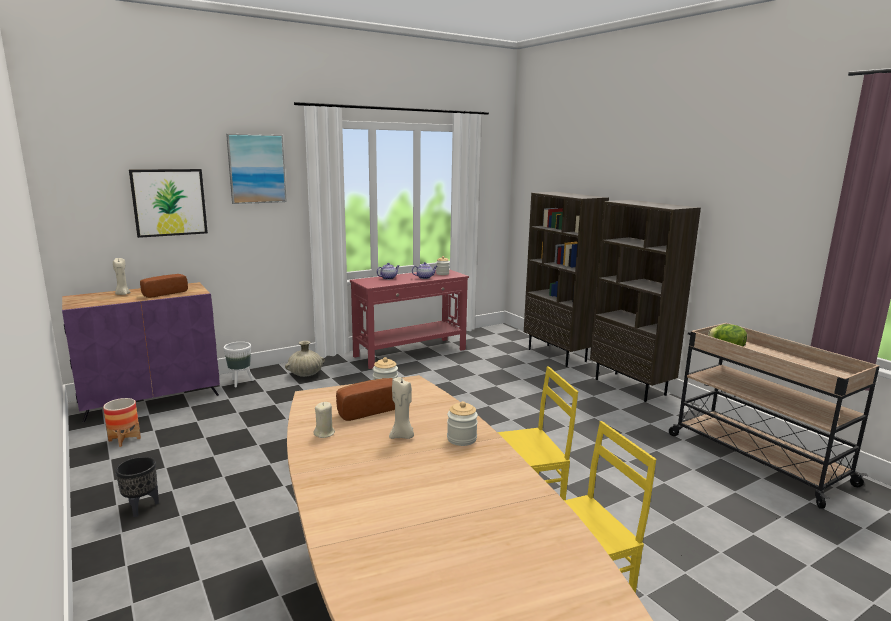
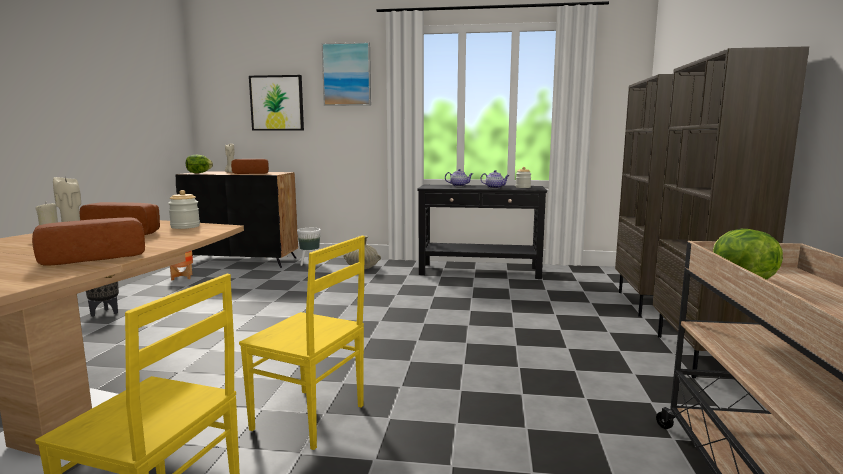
camera: 40 degrees right, 5 degrees down
(85, 302) = (199, 173): none -> lettuce
(152, 398) = (243, 261): purple cabinet -> black cabinet
(411, 353) = (480, 271): red console table -> black console table
(461, 439) = (92, 257): jar -> bread

